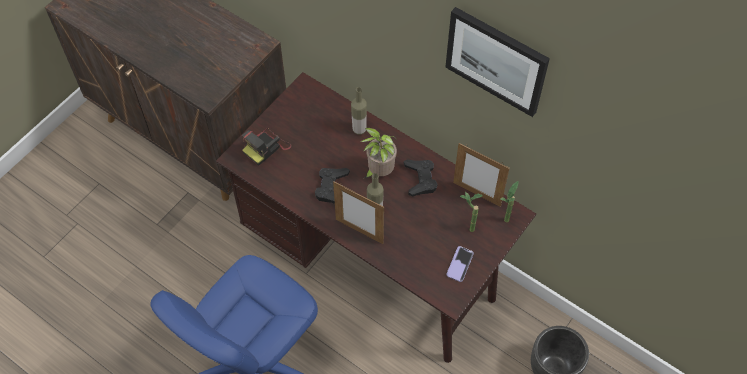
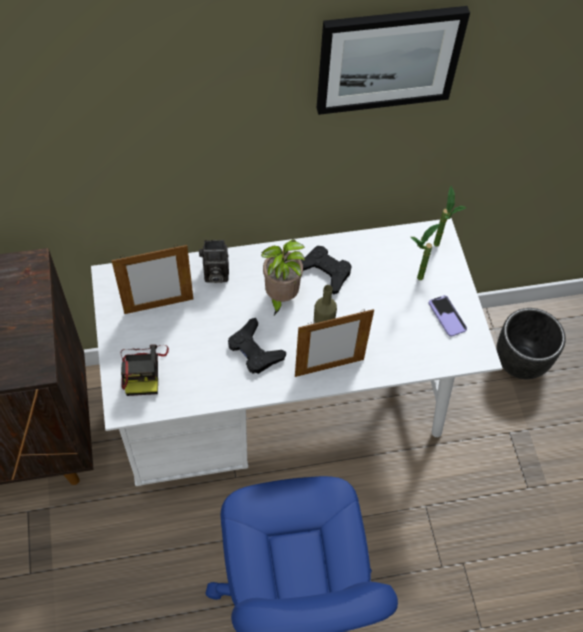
camera: 50 degrees left, 0 degrees up
(359, 129) = (214, 274): bottle -> camera
(374, 264) = (285, 411): brown desk -> white desk
(476, 194) = (386, 243): picture frame -> picture frame (159, 306)

